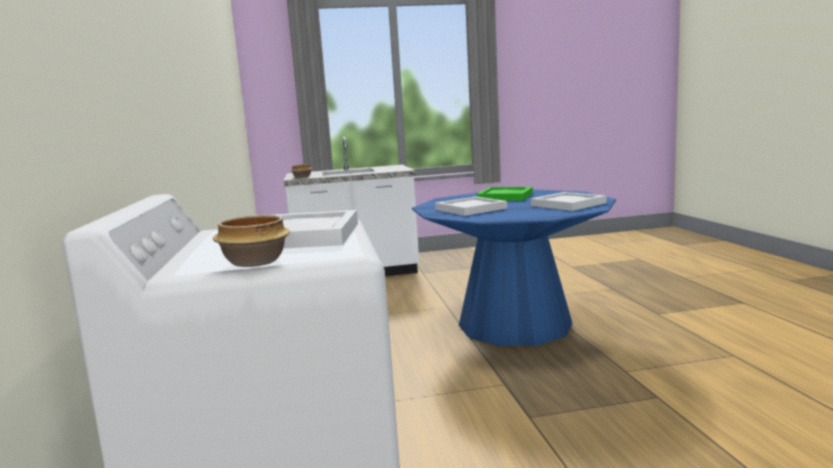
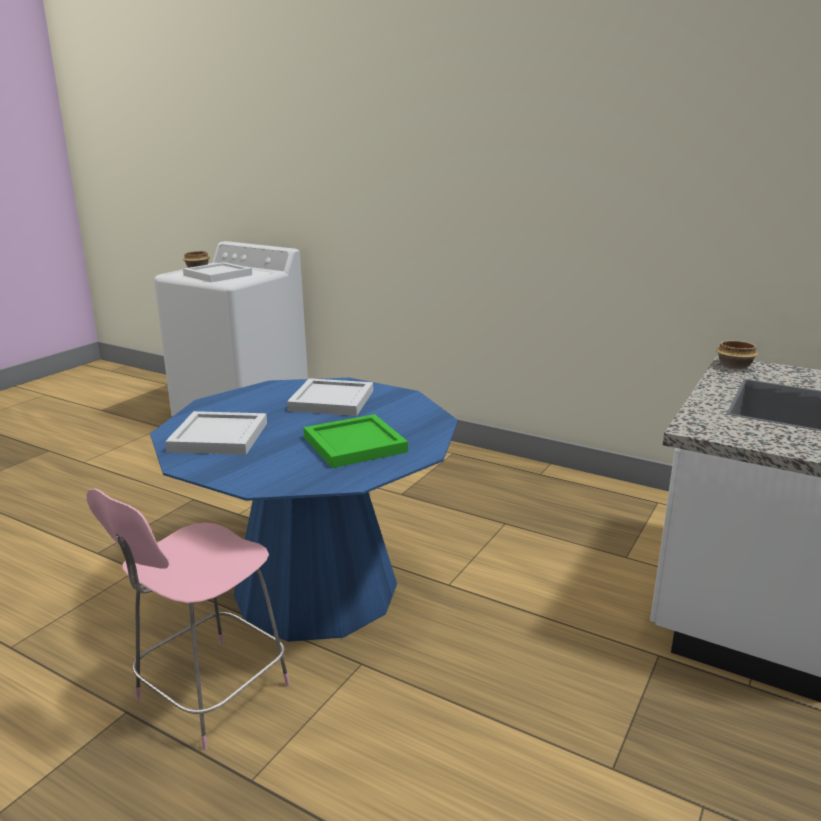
camera: 130 degrees right, 10 degrees up
(613, 308) = (209, 694): none -> pink chair

